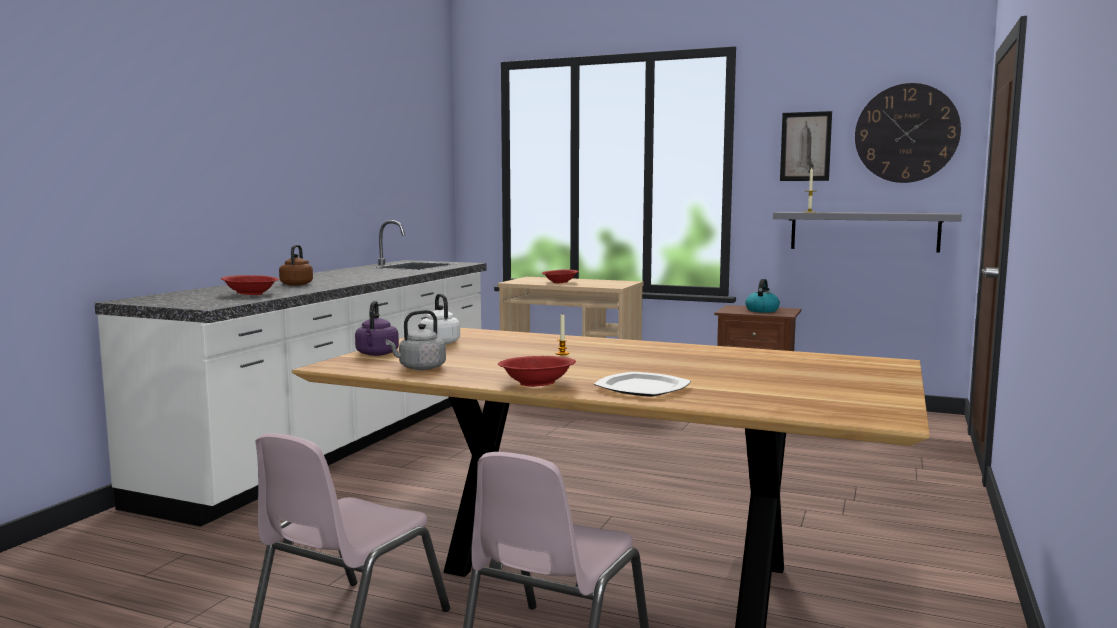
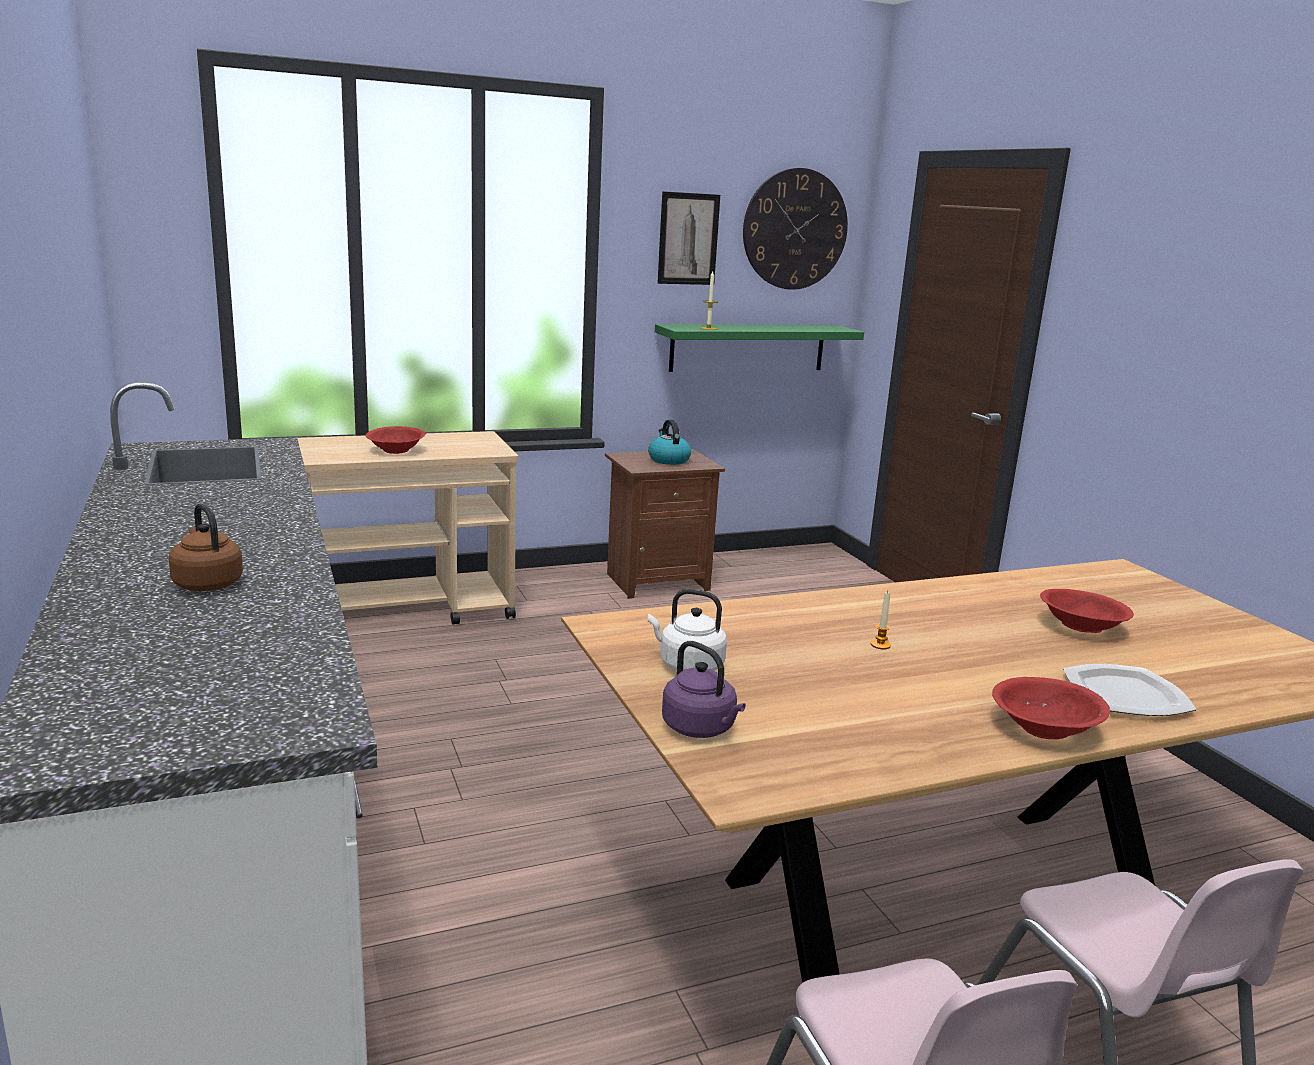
camera: 45 degrees left, 10 degrees up
(250, 294) = (243, 650): red bowl -> red bowl (1080, 627)
(420, 368) = (849, 744): grey kettle -> none
(864, 231) = (748, 347): grey shelf -> green shelf

